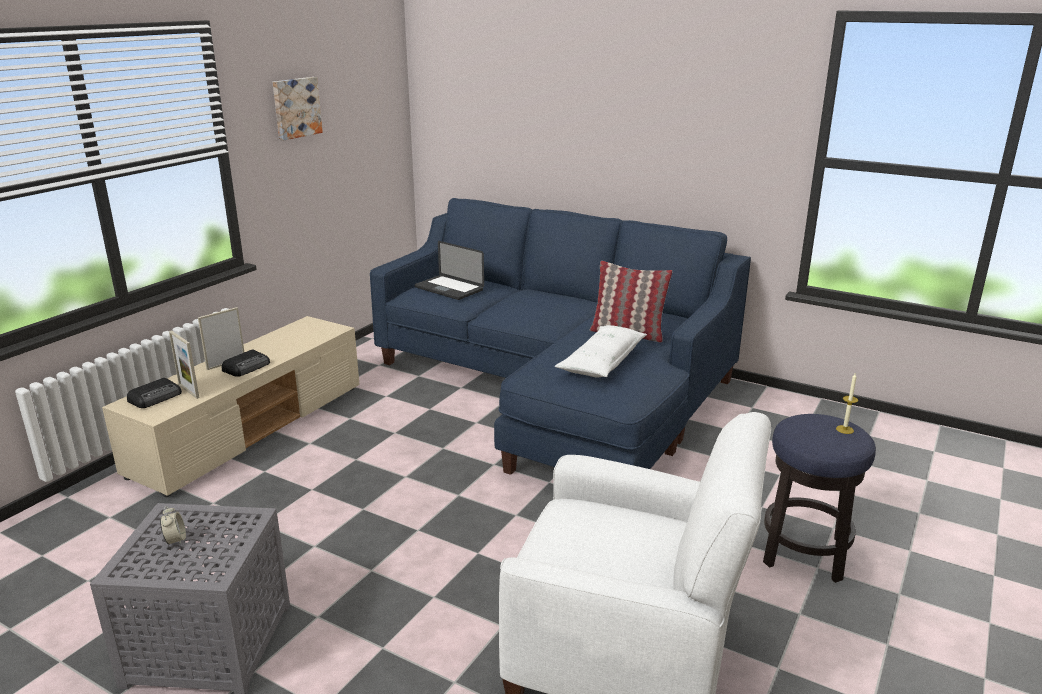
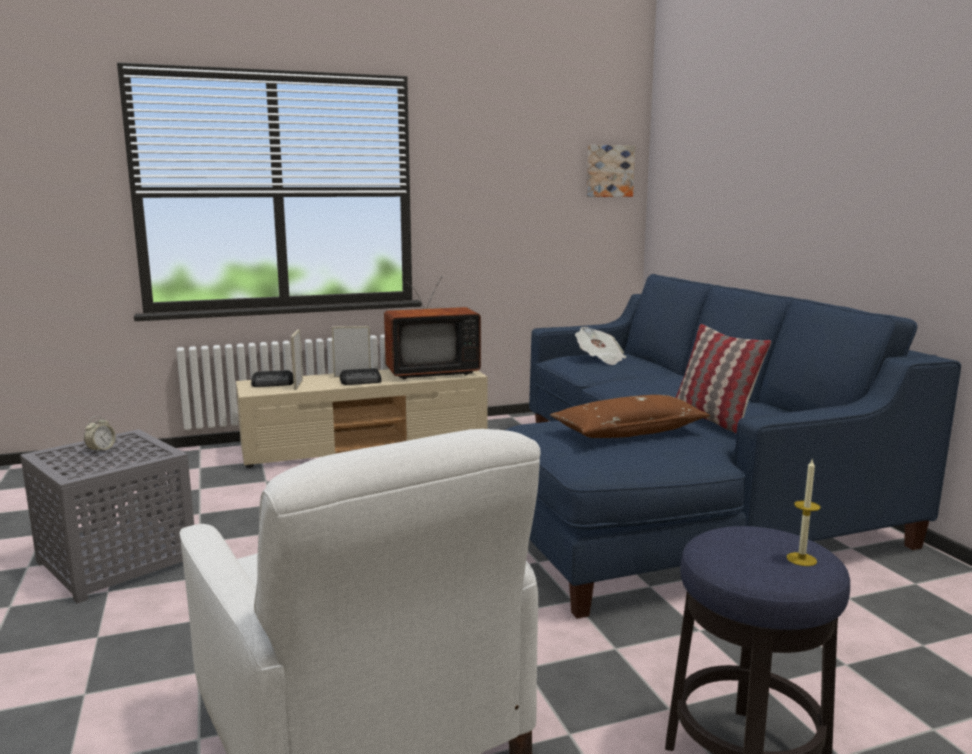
camera: 40 degrees right, 10 degrees down
(294, 337) = (430, 372): none -> television
(295, 107) = (494, 165): picture -> picture (609, 171)
(449, 289) = (600, 359): laptop -> newspaper
(602, 362) = (629, 431): white pillow -> brown pillow

